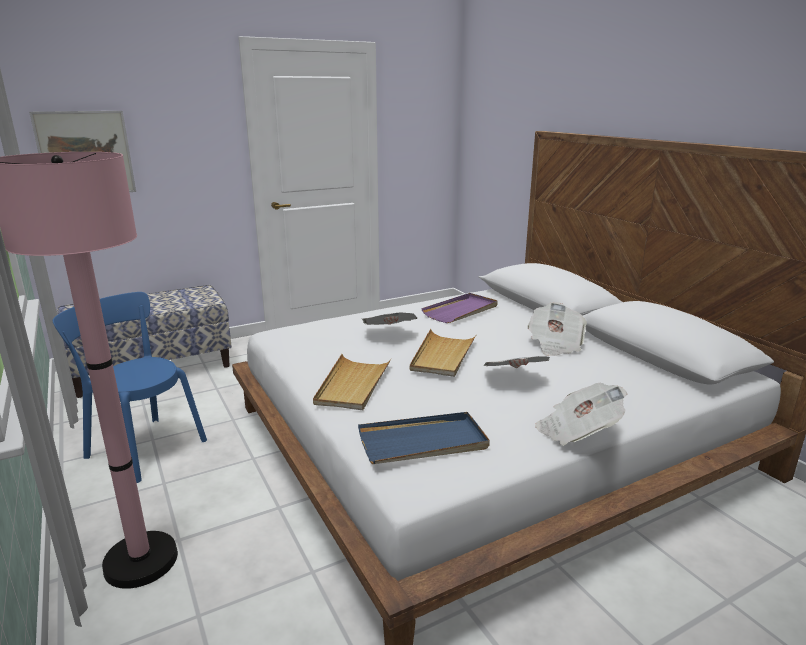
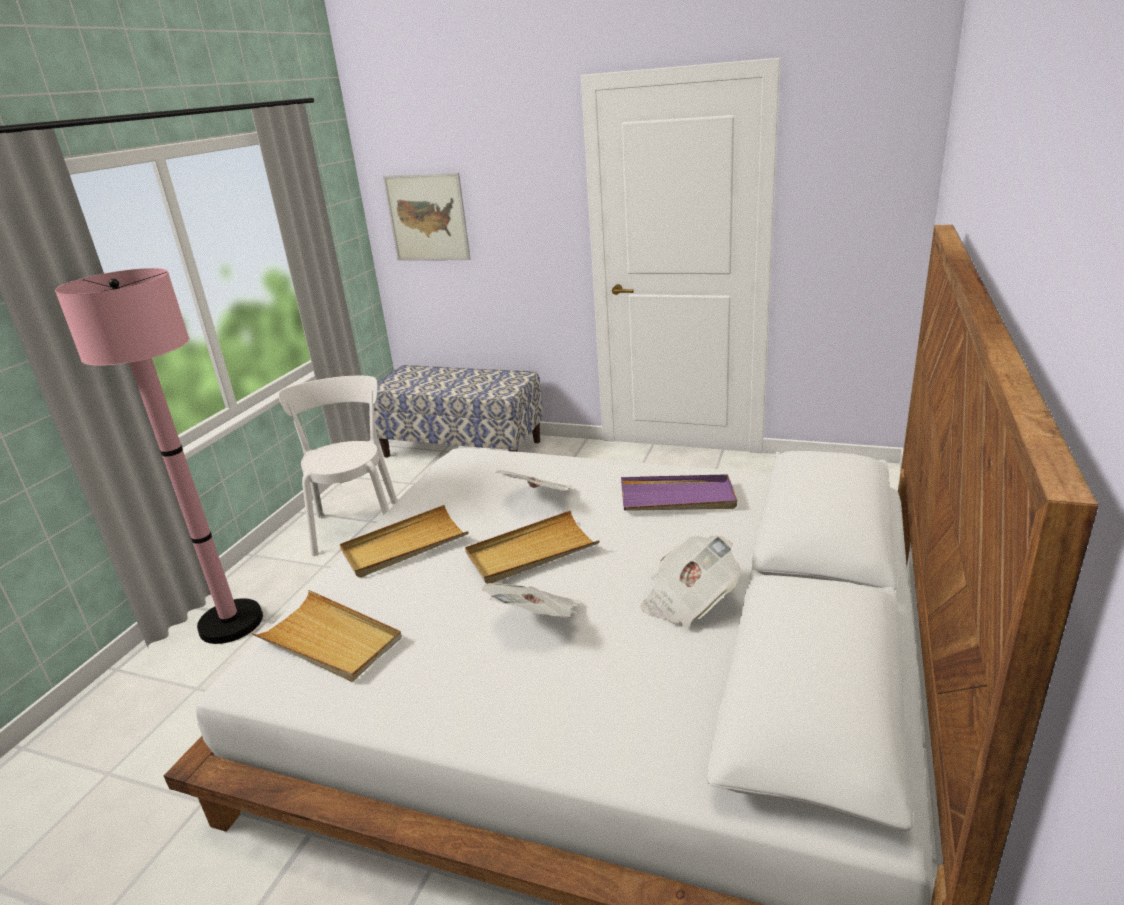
camera: 50 degrees right, 5 degrees up
(143, 446) = (357, 524): blue chair -> white chair
(423, 442) = (329, 640): blue tray -> beige tray
(577, 432) = (455, 725): newspaper -> none

